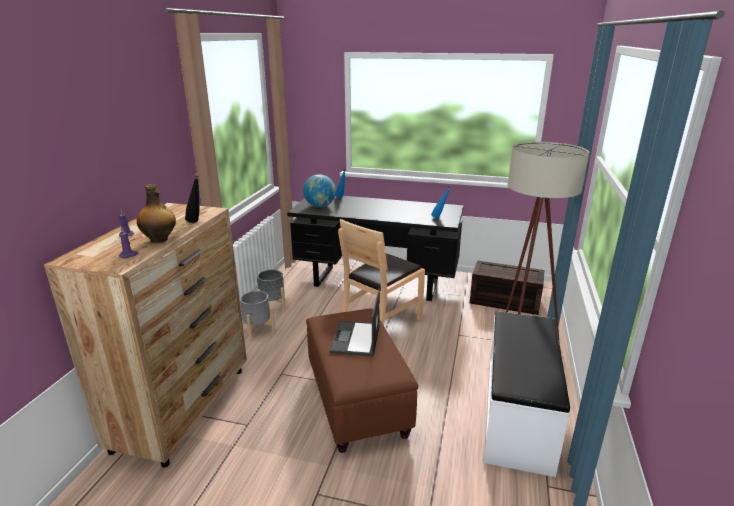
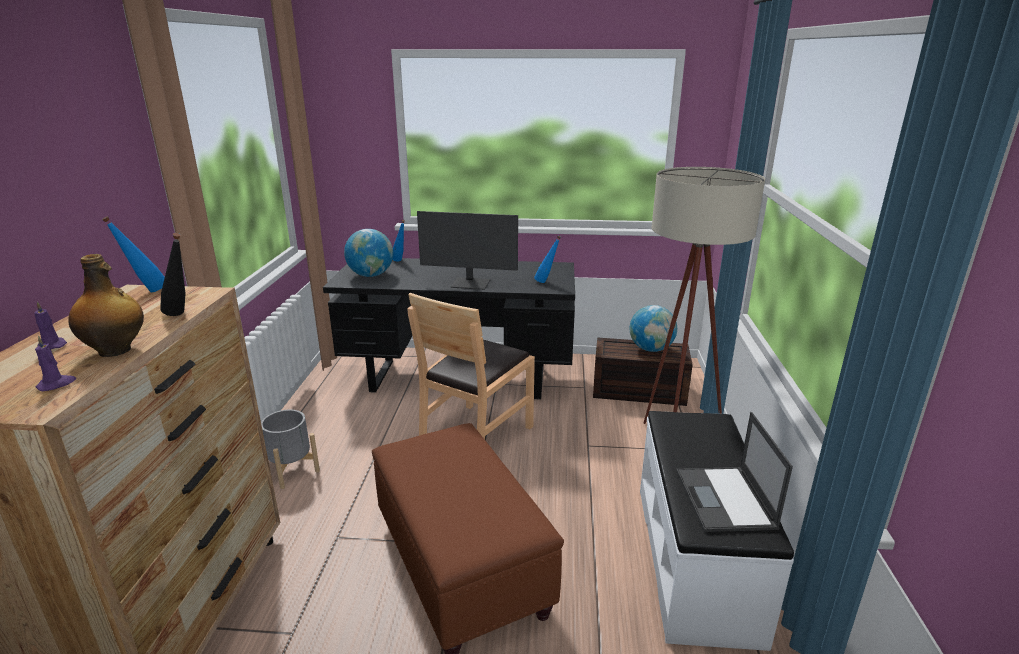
camera: 10 degrees left, 0 degrees up
(178, 208) = (146, 292): none -> blue bottle
(272, 306) = (310, 429): grey planter -> none
(355, 339) = (455, 475): laptop -> laptop (725, 500)
(386, 216) = (470, 284): none -> monitor
(515, 271) = (651, 349): none -> globe

